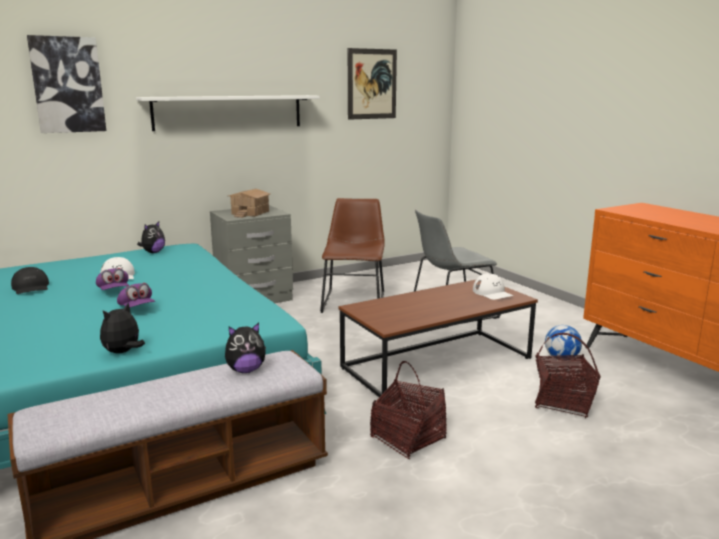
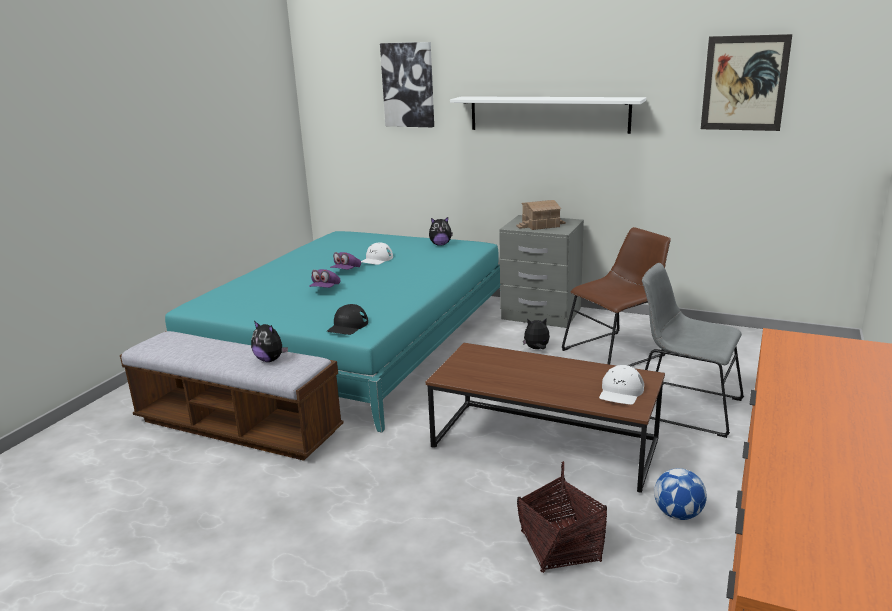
camera: 55 degrees right, 5 degrees up
(31, 287) = (324, 252): black cap -> black cap (347, 326)
(123, 352) = (254, 317): plush toy -> plush toy (536, 349)
(408, 438) = (384, 483): basket -> none

